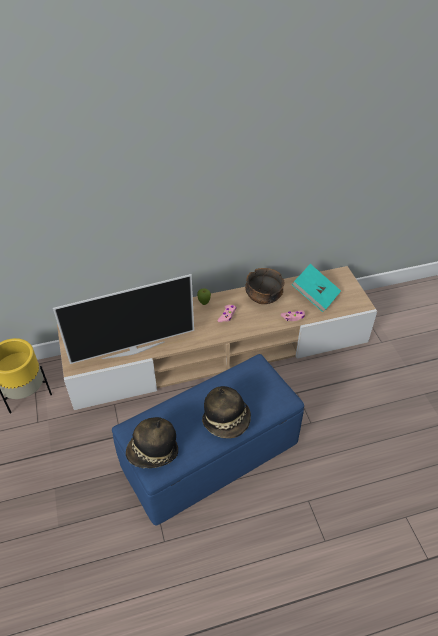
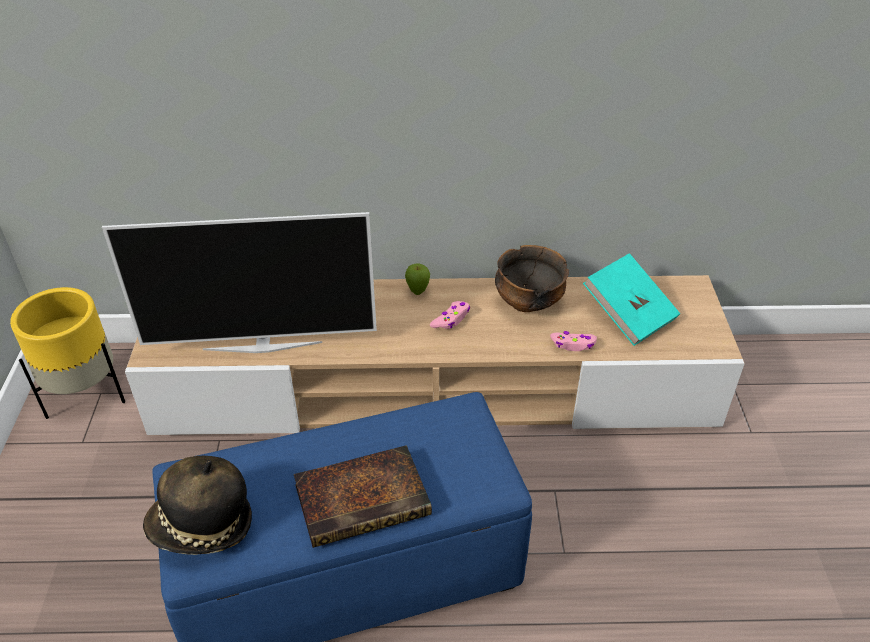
camera: 15 degrees right, 5 degrees down
(227, 420) = (365, 499): hat -> book

